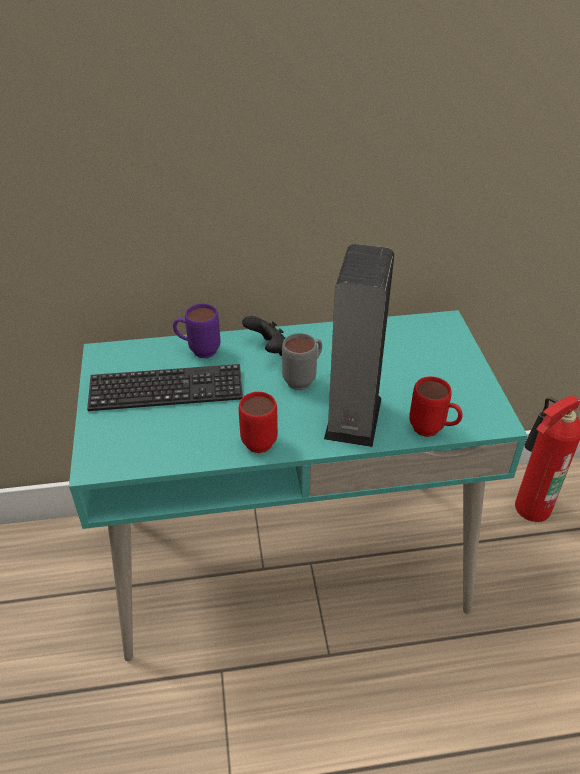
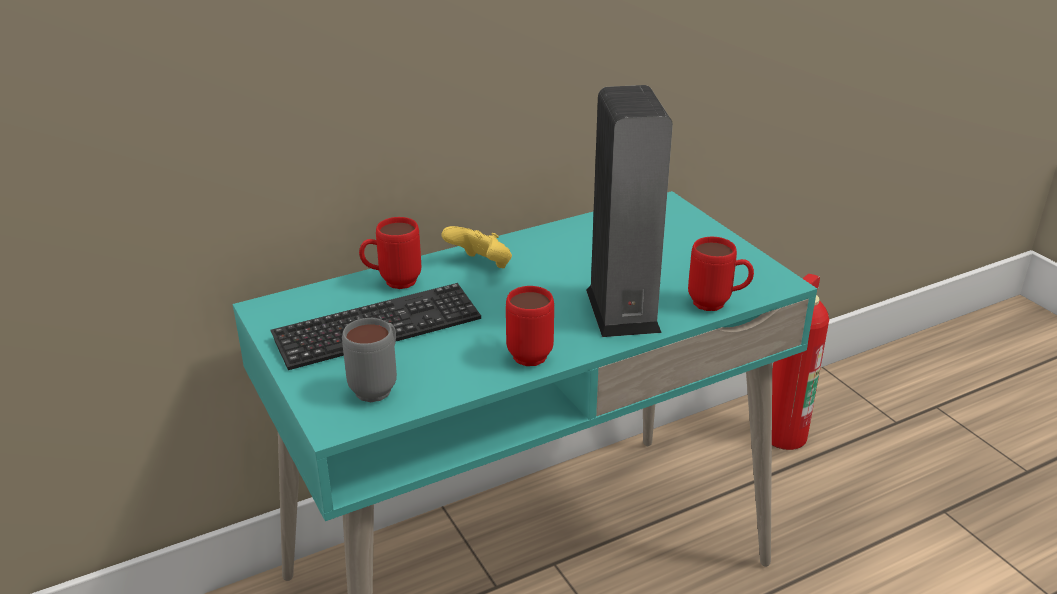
camera: 20 degrees left, 10 degrees down
(198, 351) = (392, 283): purple mug -> red mug
(269, 350) = (481, 266): black game controller -> yellow game controller
(304, 379) = (541, 286): grey mug -> grey mug (379, 386)

